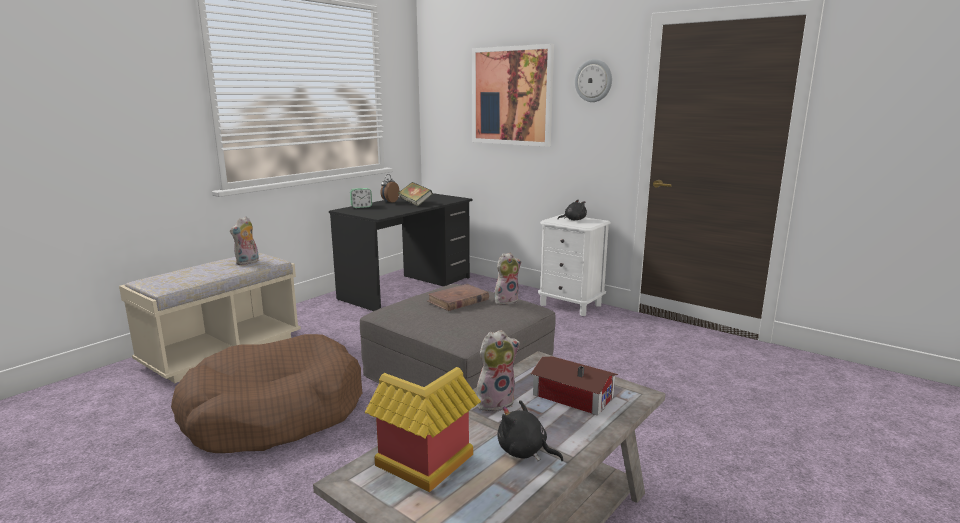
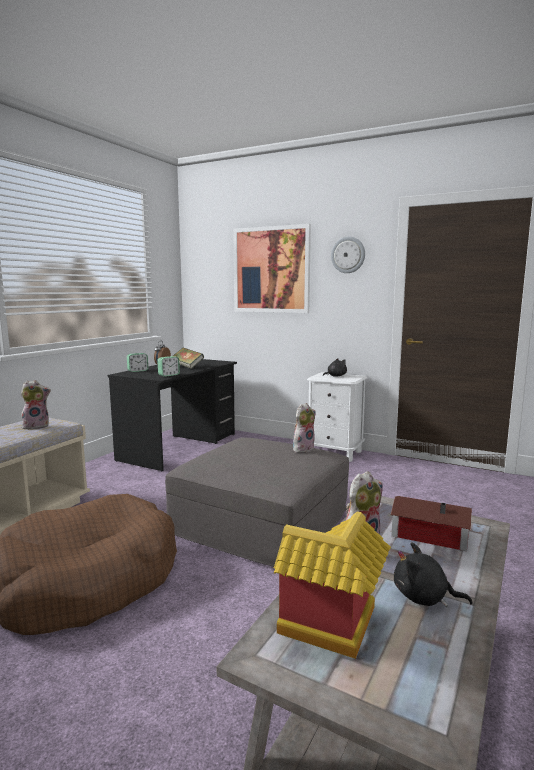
camera: 10 degrees left, 5 degrees down
(247, 262) = (37, 426): plush toy -> plush toy turned 135 degrees counterclockwise
(389, 213) = (169, 375): none -> alarm clock
(458, 300) = (259, 451): brown book -> none

